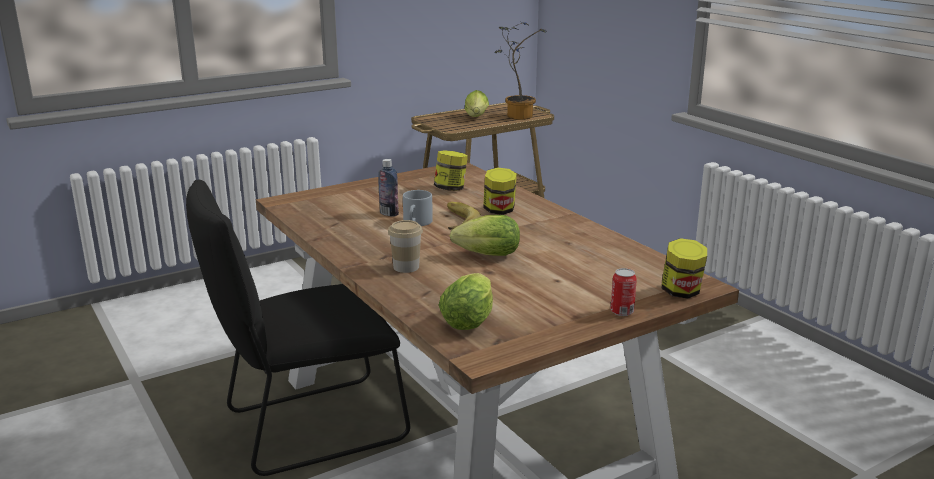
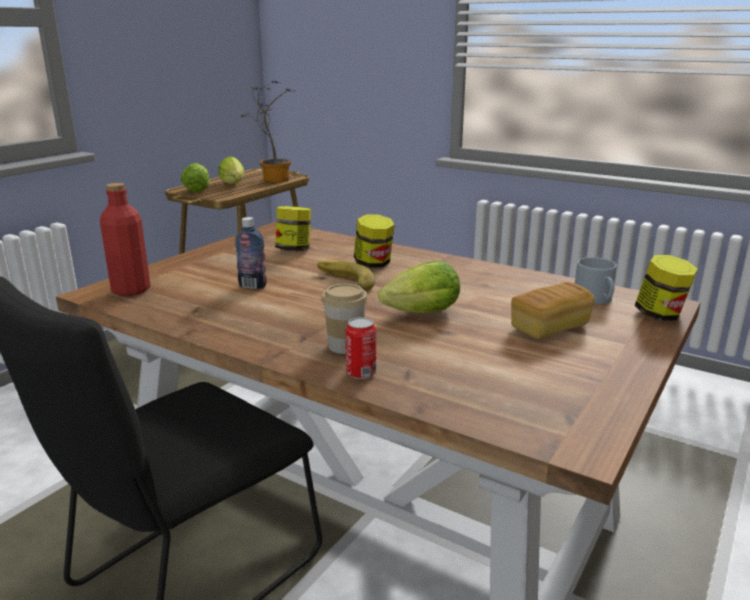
camera: 25 degrees left, 0 degrees up
(305, 202) = (131, 290): none -> red bottle
(417, 223) = (298, 291): grey mug -> grey mug (596, 299)
(470, 319) = (502, 397): lettuce -> lettuce (198, 190)
(572, 283) = (549, 327): none -> bread
(622, 312) = (641, 348): can -> can (361, 373)

